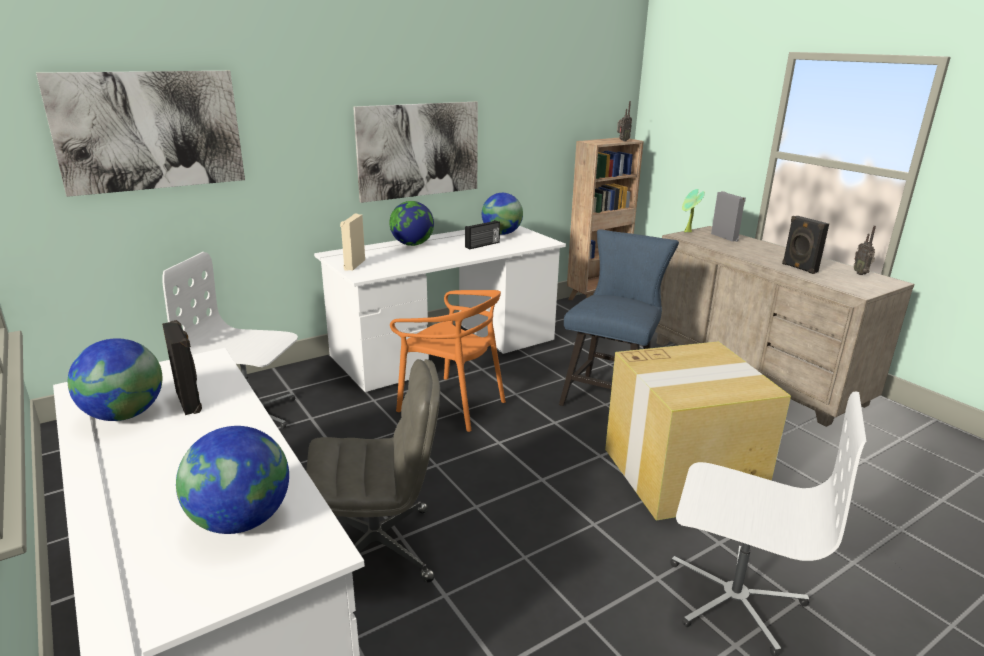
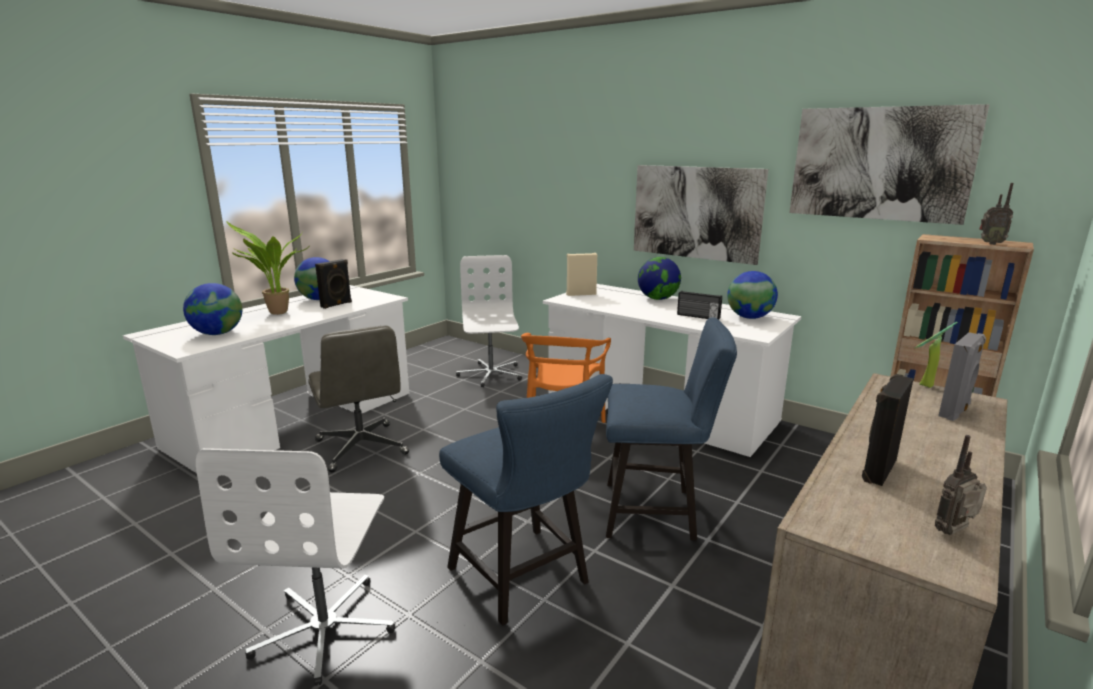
camera: 70 degrees right, 5 degrees down
(150, 131) = (511, 172): picture -> picture (879, 164)
(171, 458) = (277, 313): none -> potted plant
(683, 473) = (525, 580): cardboard box -> blue chair

